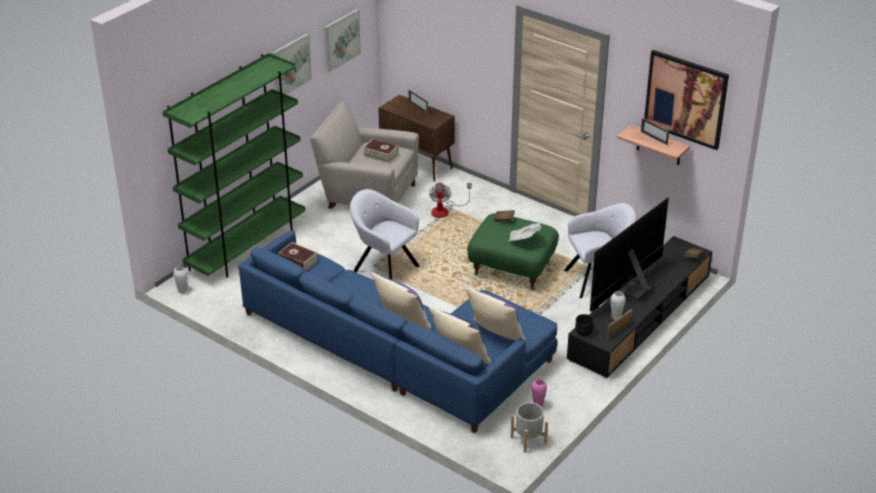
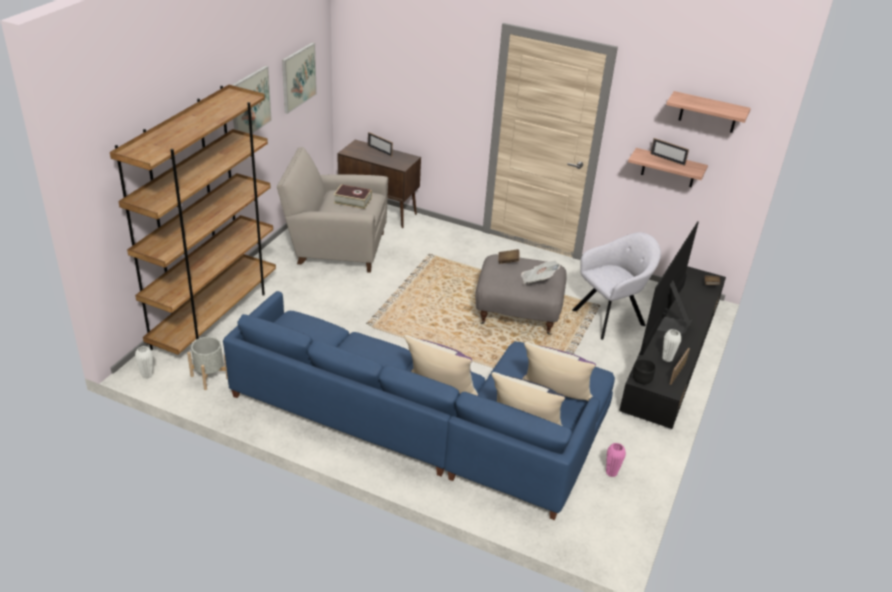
camera: 15 degrees left, 0 degrees up
(246, 247) = (215, 315): green bookcase -> brown bookcase
(298, 261) = (292, 327): book -> none
(383, 268) = (379, 325): grey armchair -> none
(445, 210) = (424, 257): fan -> none
(512, 269) = (518, 313): green ottoman -> grey ottoman
(528, 440) = (619, 520): grey planter -> grey planter (210, 377)
(686, 99) = (708, 112): picture -> shelf

